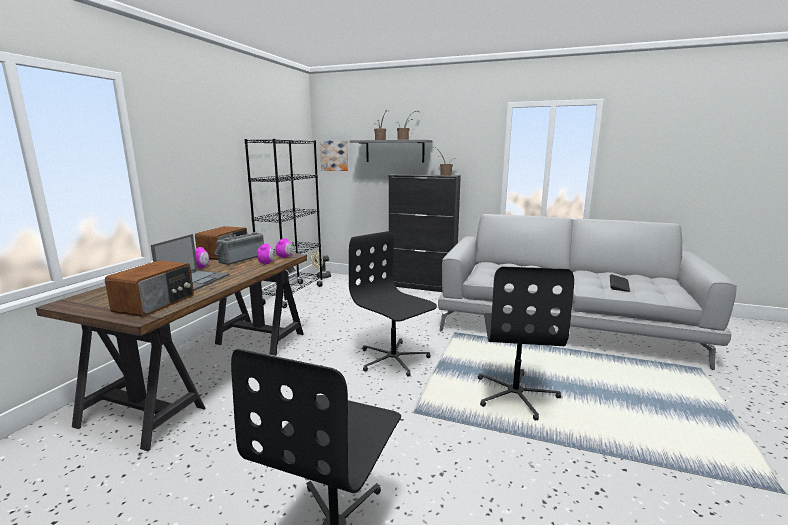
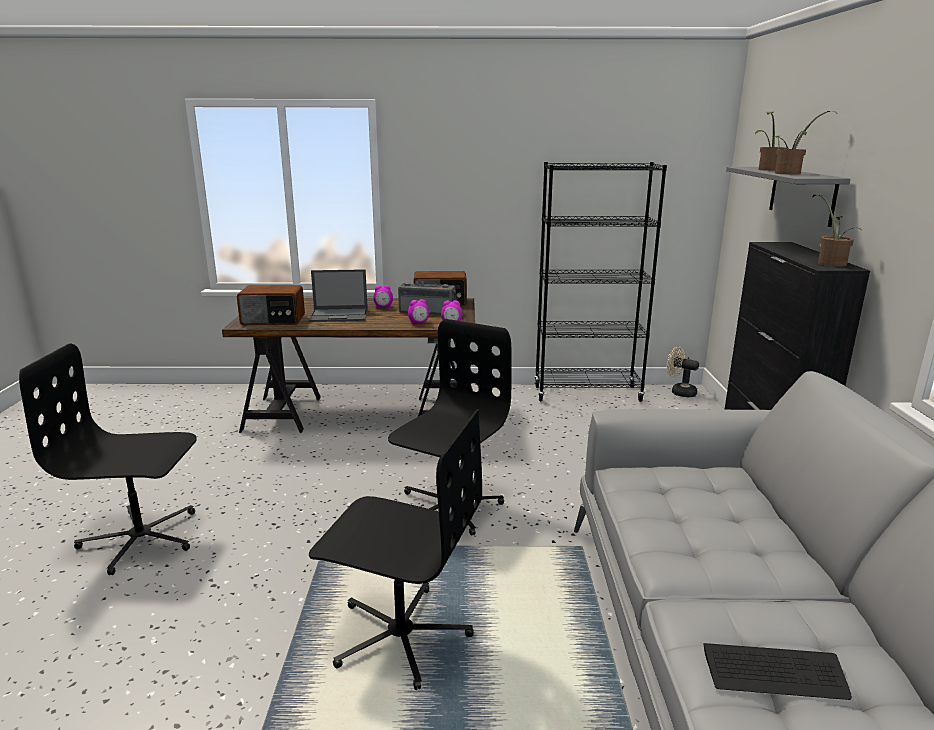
camera: 70 degrees right, 5 degrees up
(335, 155) = (744, 191): picture -> none
(515, 394) = (400, 634): black office chair -> black office chair turned 150 degrees counterclockwise

